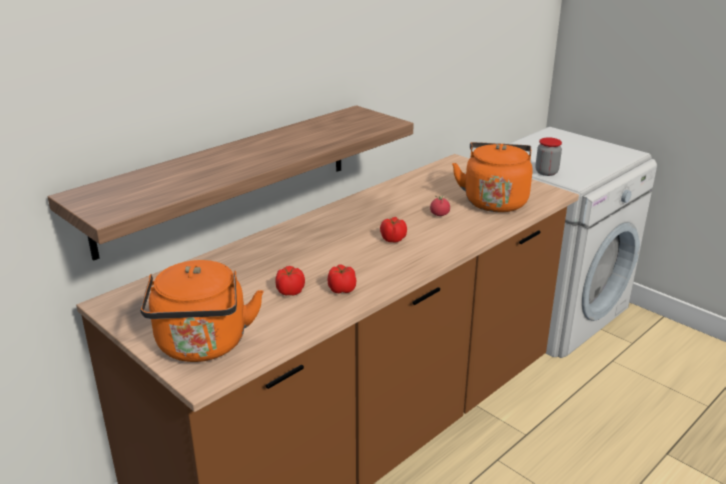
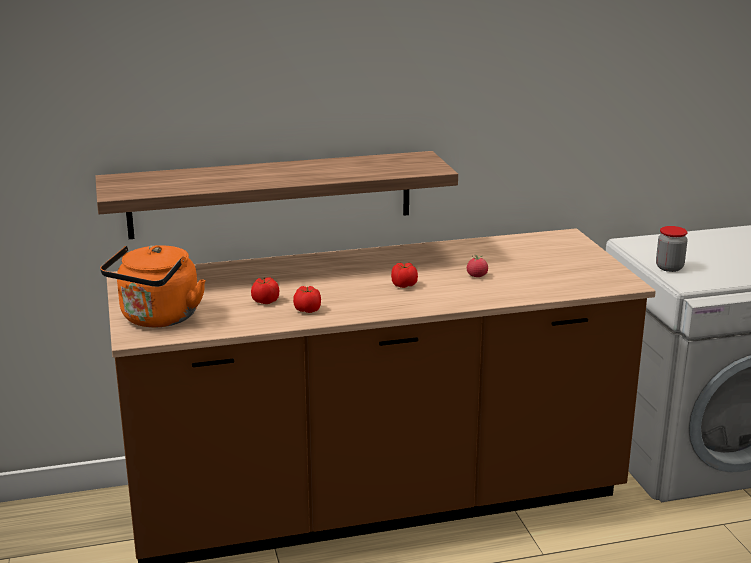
camera: 30 degrees right, 5 degrees down
(494, 201) = (551, 277): orange kettle -> none

